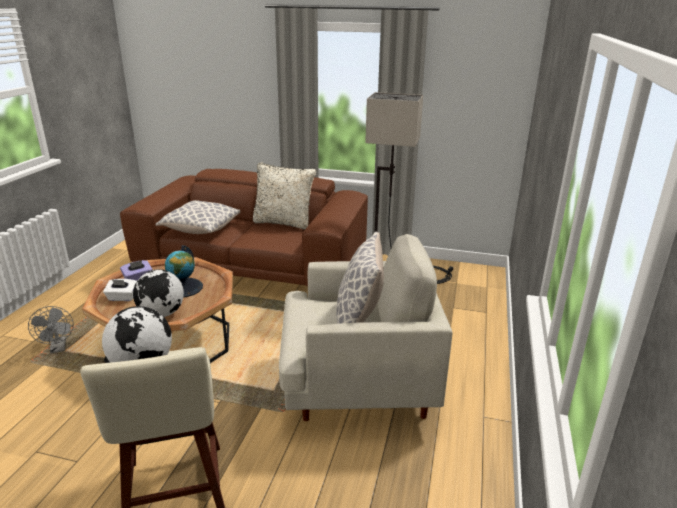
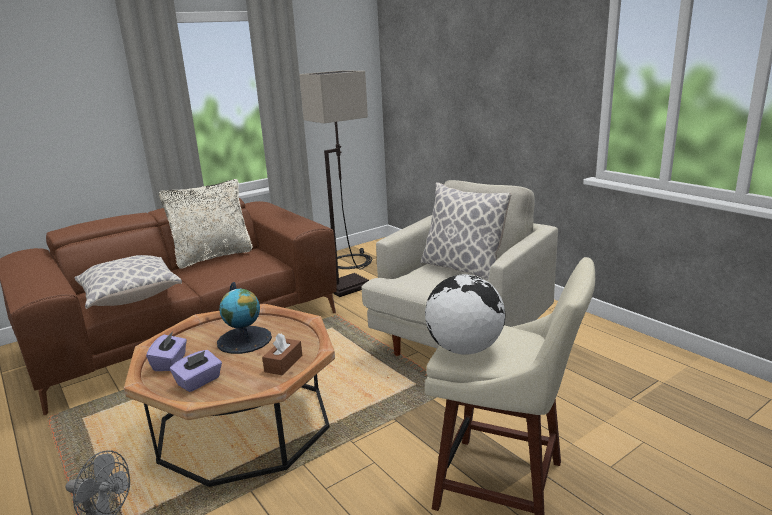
camera: 50 degrees left, 5 degrees down
(122, 298) = (199, 382): white tissue box -> purple tissue box
(161, 314) = (283, 363): globe -> brown tissue box

